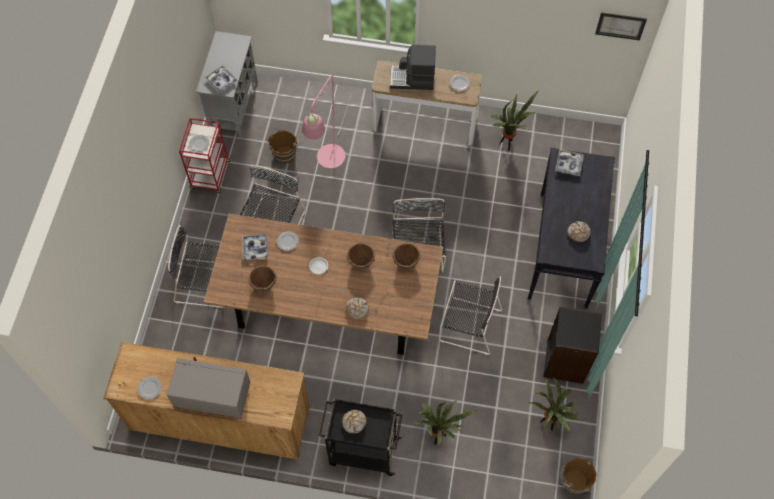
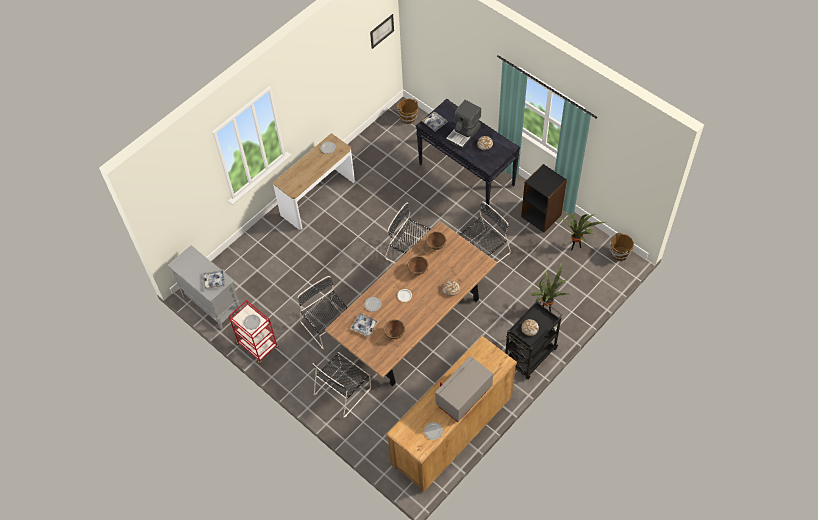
camera: 55 degrees left, 5 degrees down
(285, 154) = (277, 291): brown bucket -> brown bucket (407, 117)
(329, 162) = (305, 268): pink floor lamp -> none
(412, 79) = (304, 171): coffee machine -> coffee machine (464, 133)
(507, 144) = (370, 161): potted plant -> none

